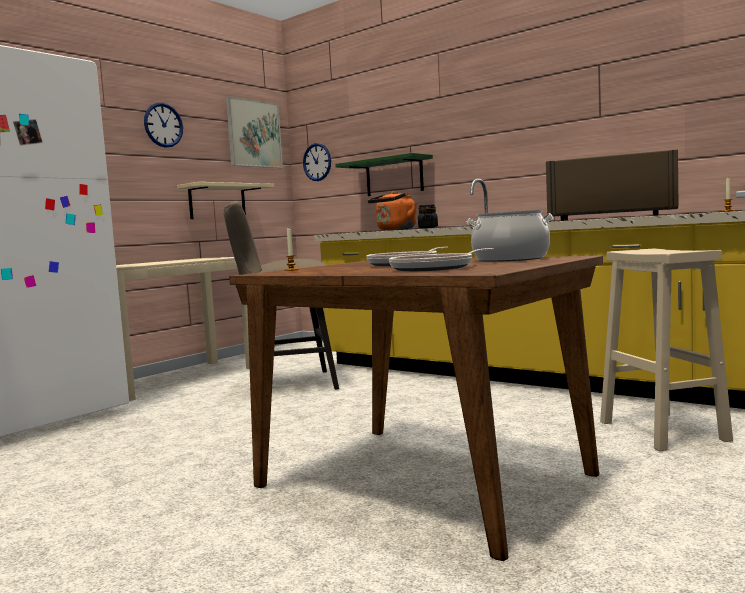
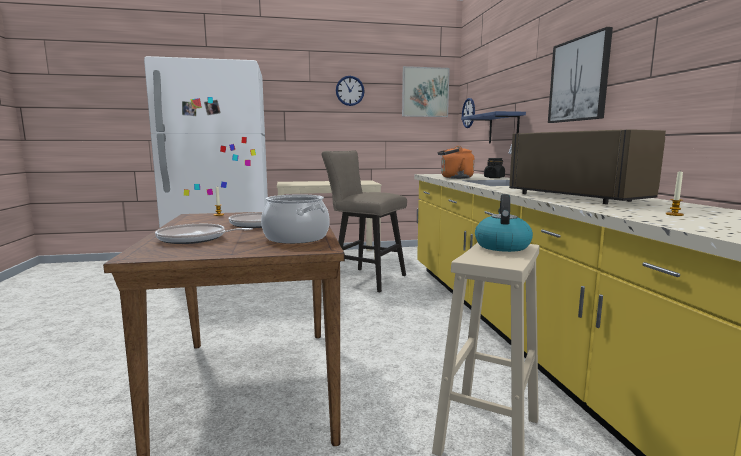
camera: 40 degrees right, 5 degrees up
(217, 202) = (387, 142): beige shelf -> none
(394, 176) = (503, 129): green shelf -> blue shelf
(512, 119) = (579, 80): none -> picture
(643, 250) = (502, 246): none -> kettle

